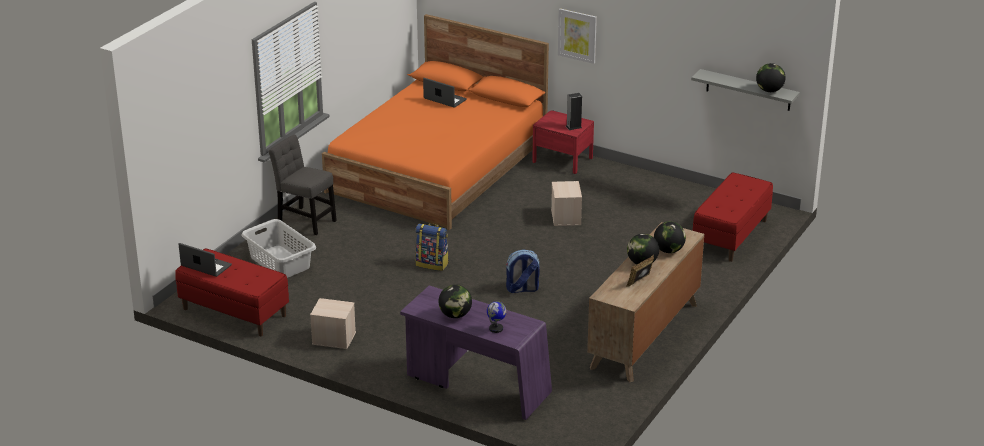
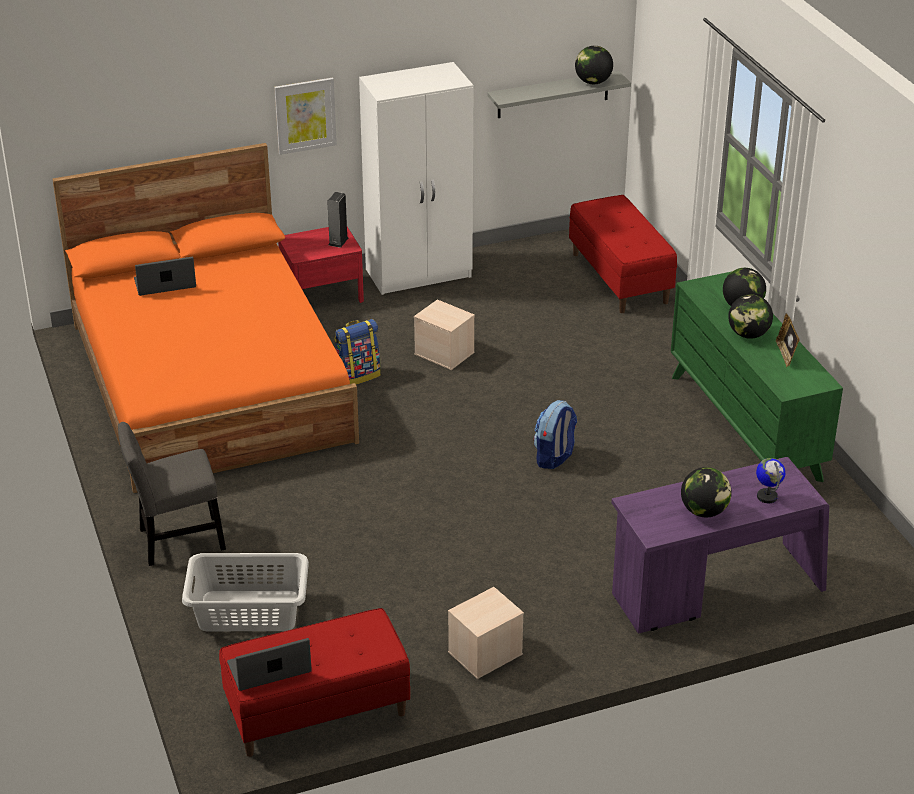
camera: 50 degrees left, 5 degrees up
(432, 264) = (417, 493): backpack -> backpack (357, 375)
(629, 176) = (420, 274): none -> white wardrobe
(644, 336) = (745, 427): brown dresser -> green dresser

